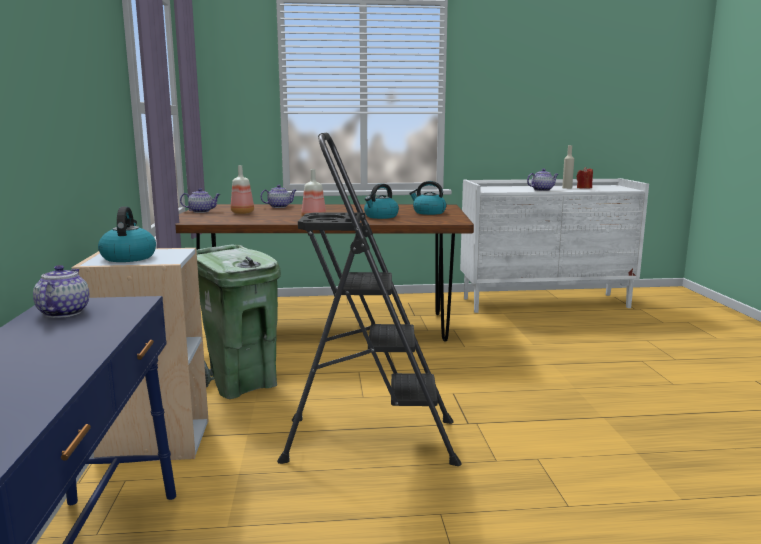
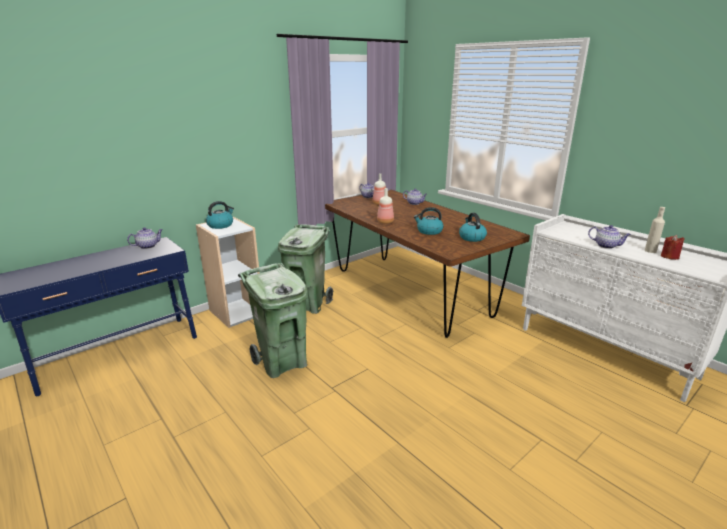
camera: 55 degrees right, 10 degrees up
(368, 440) = (282, 362): step ladder -> green trash can

